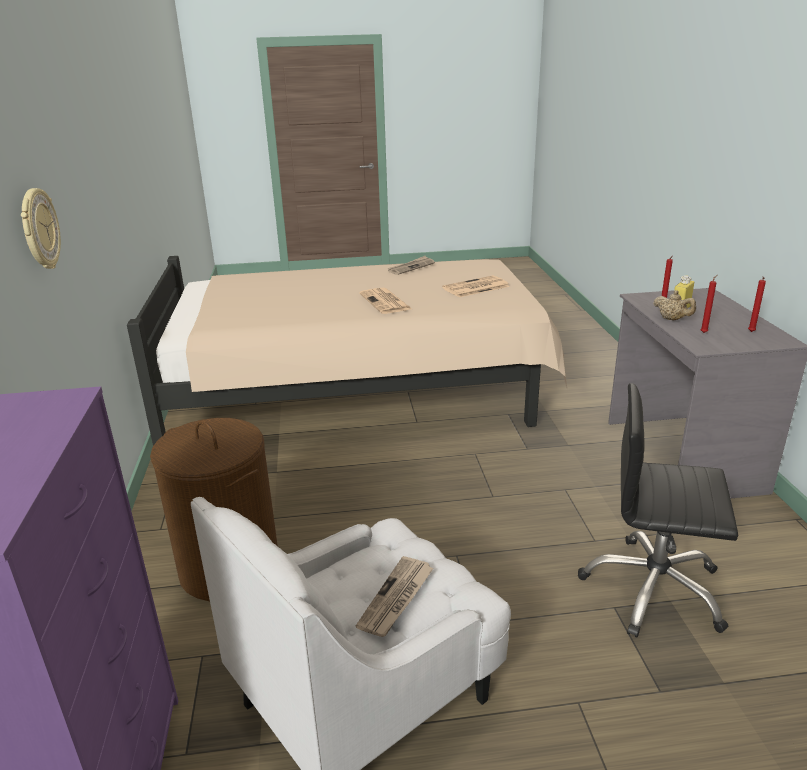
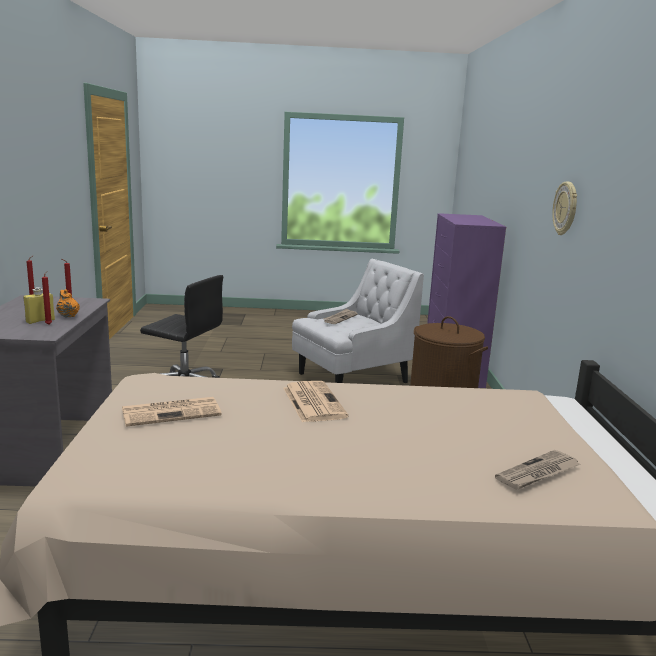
camera: 175 degrees left, 10 degrees down
(411, 267) = (239, 477): newspaper -> newspaper (538, 473)
(672, 319) = (68, 316): beige teapot -> orange teapot

